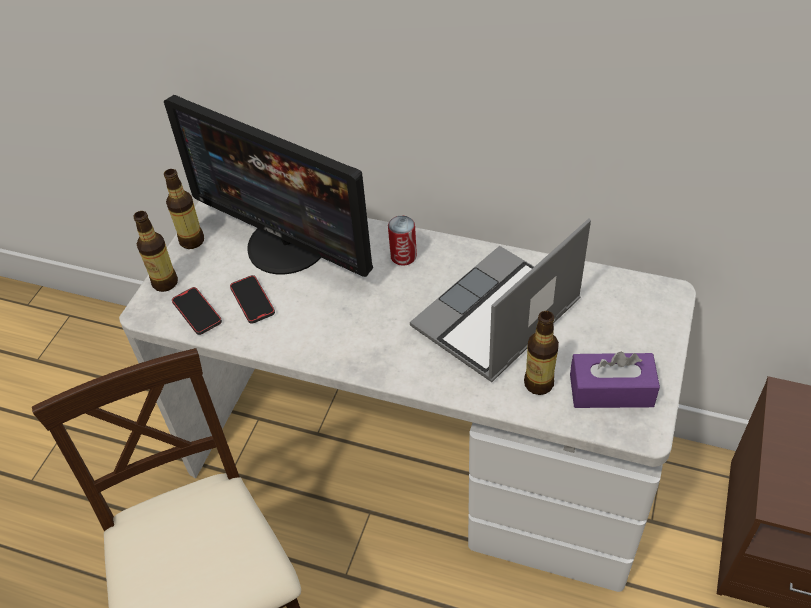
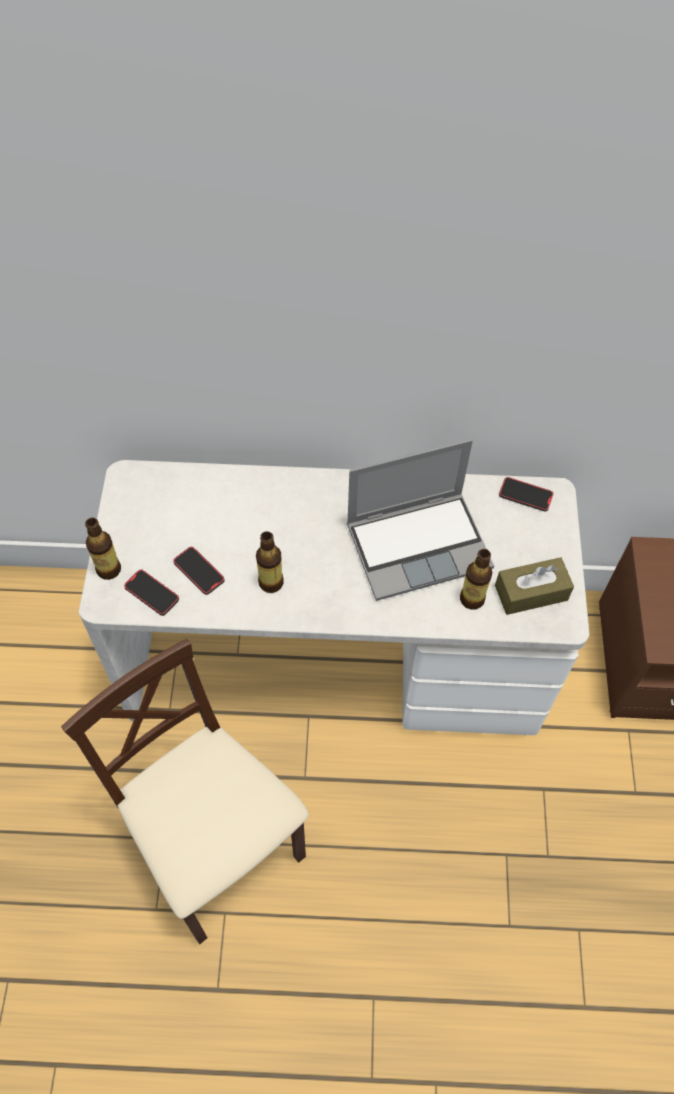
camera: 20 degrees left, 10 degrees up
(192, 241) = (116, 521): bottle -> bottle (271, 582)
(288, 245) = (210, 508): monitor -> none
(403, 256) = (320, 500): can -> none
(496, 317) = (419, 545): laptop -> laptop turned 135 degrees counterclockwise
(611, 390) = (531, 593): purple tissue box -> brown tissue box
(634, 290) = (525, 495): none -> phone

